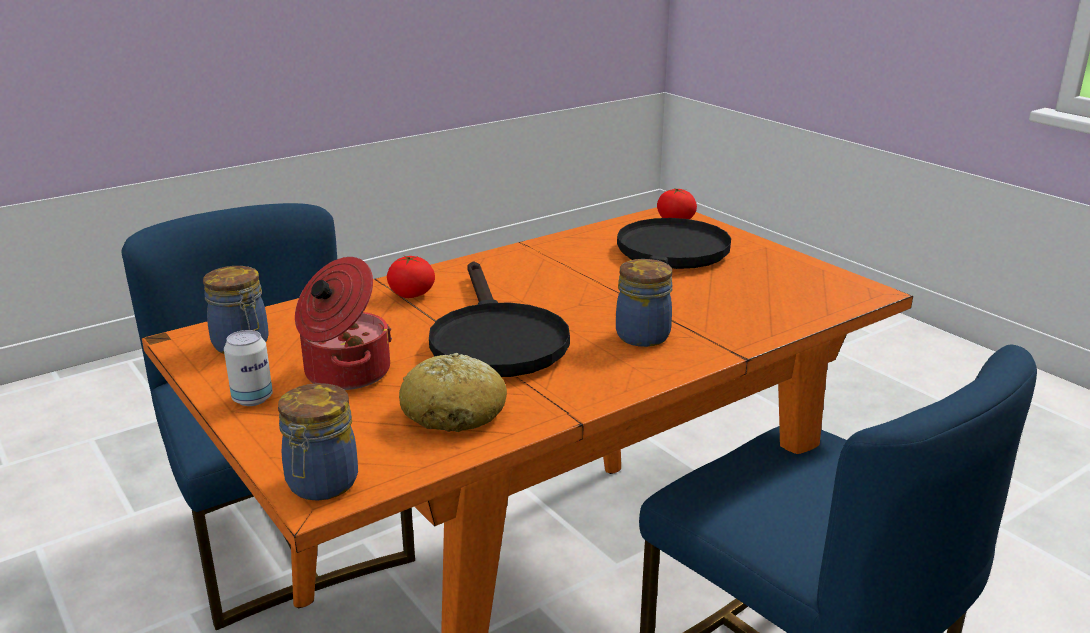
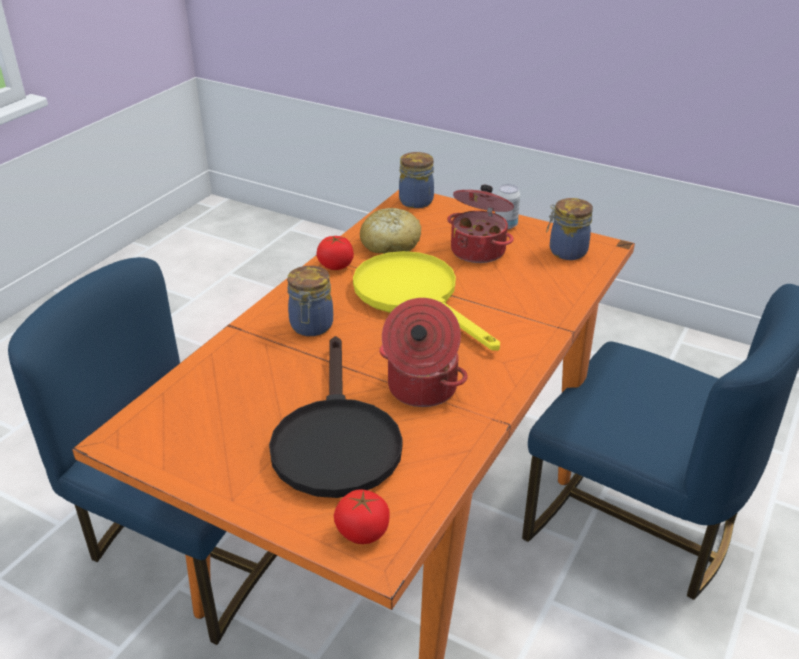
camera: 155 degrees right, 10 degrees up
(412, 294) = (520, 321): tomato -> tomato (335, 266)
(495, 339) = (415, 296): black frying pan -> yellow frying pan
(569, 270) = (421, 388): none -> cooking pot

